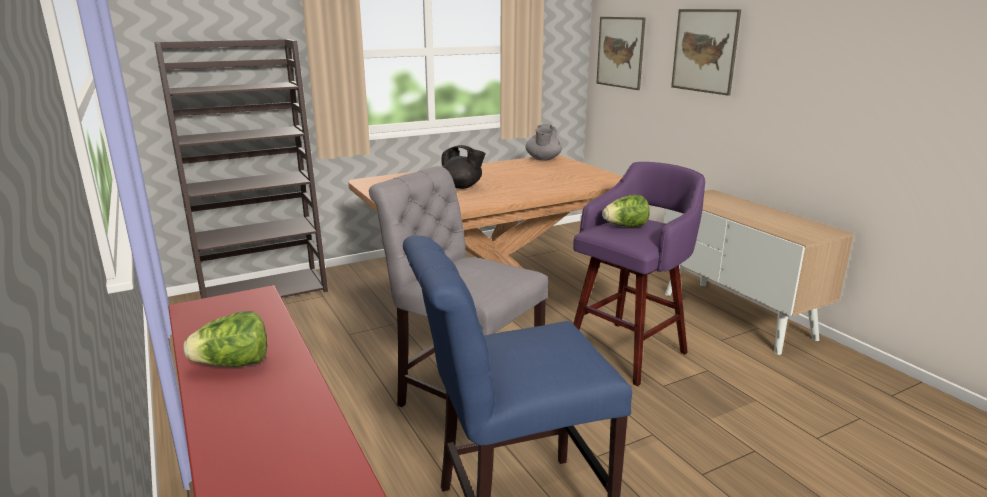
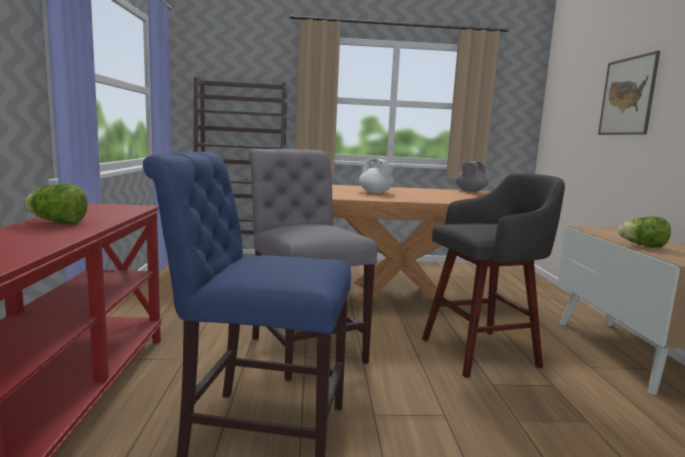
camera: 25 degrees right, 10 degrees down
(462, 187) = (375, 193): black teapot -> white teapot
(620, 52) = (563, 111): picture -> none
(625, 226) = (482, 224): lettuce -> lettuce (642, 246)
(629, 351) = (483, 352): purple stool -> grey stool

